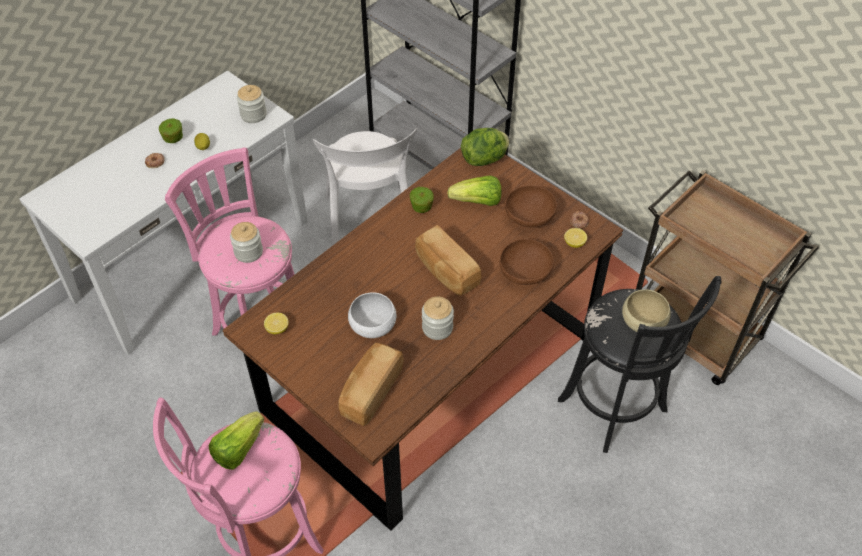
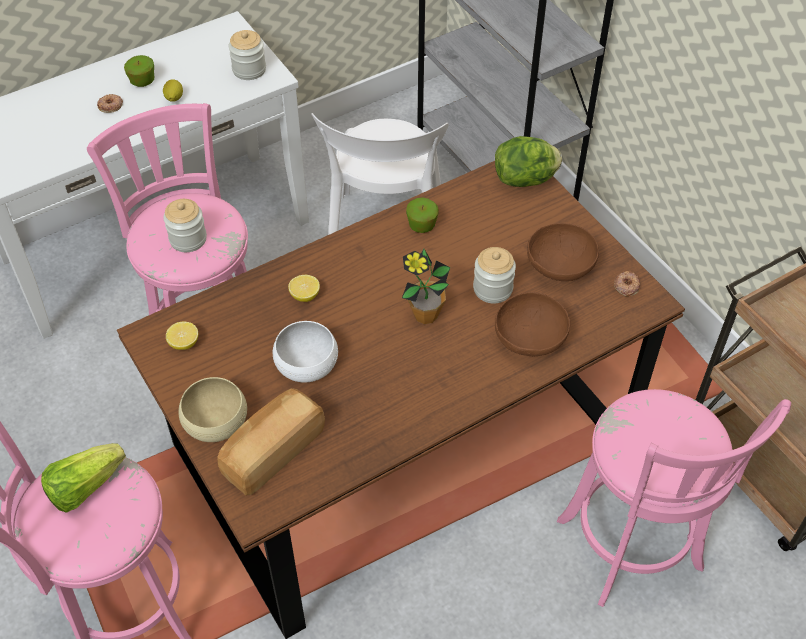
camera: 15 degrees right, 0 degrees up
(437, 328) = (388, 387): jar -> jar (492, 289)
(446, 271) = (425, 315): bread -> potted plant
(477, 202) = (497, 233): lettuce -> none
(574, 243) = (610, 313): lemon -> lemon (305, 295)
(616, 410) = (633, 551): black stool -> pink stool
(643, 320) = (677, 439): beige bowl -> beige bowl (215, 421)

